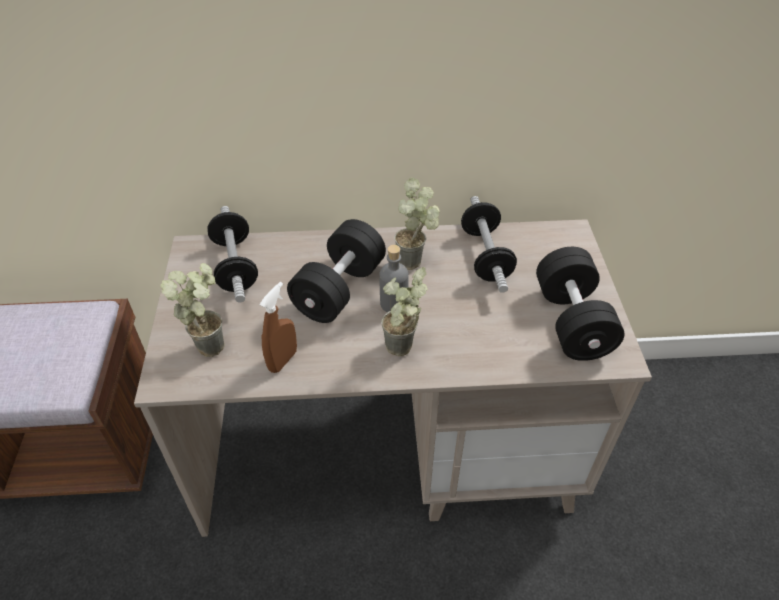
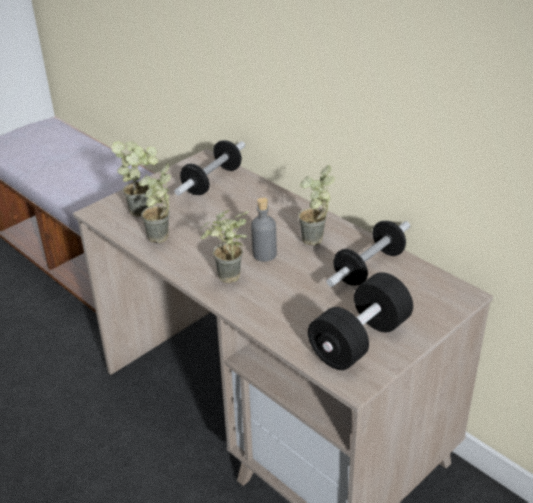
camera: 50 degrees right, 10 degrees down
(283, 360) = (161, 240): brown spray bottle -> potted plant
(339, 289) = (247, 227): black dumbbell -> none

